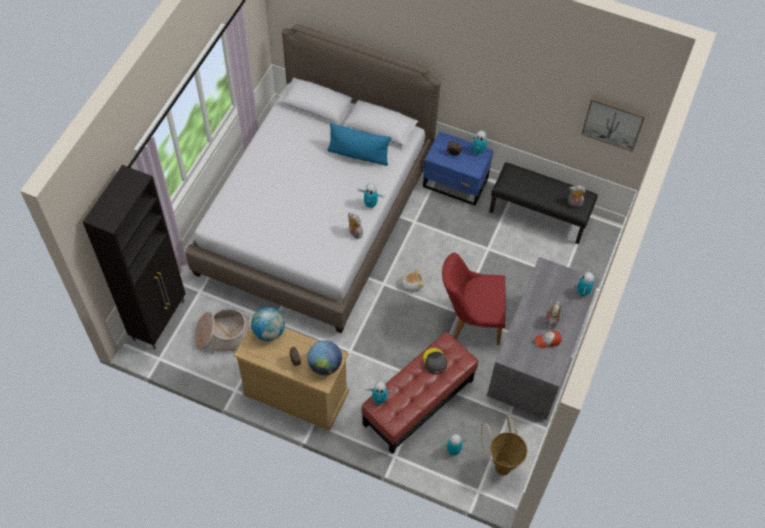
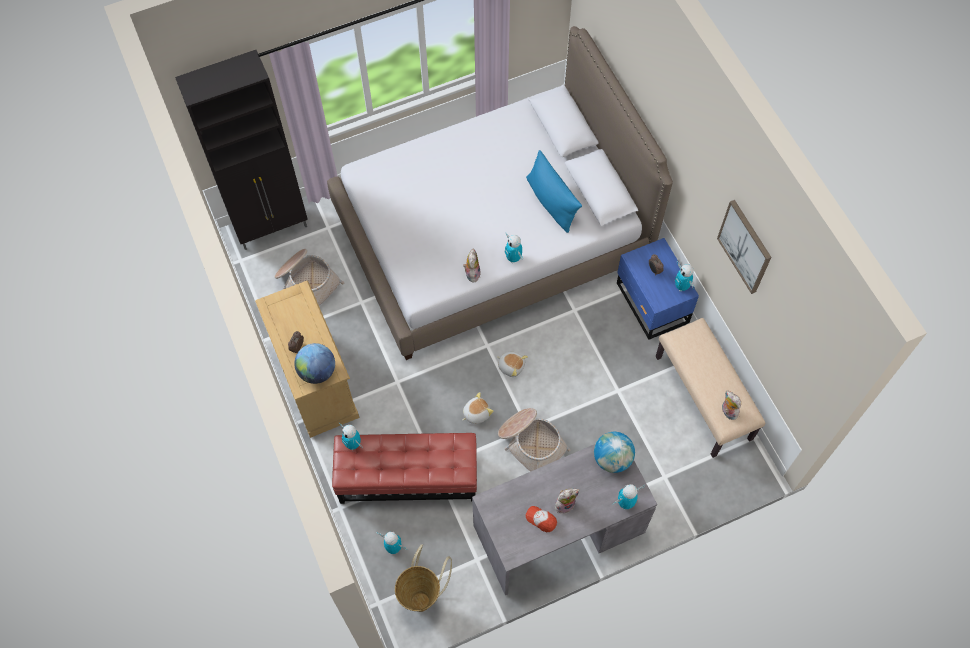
camera: 45 degrees right, 5 degrees up
(269, 332) = (302, 303): globe -> globe (612, 459)
(419, 329) = (476, 413): none -> plush toy
(434, 361) = (435, 451): grey cap -> none
(470, 320) = (531, 443): red chair -> basket
(539, 214) = (704, 398): black bench -> beige bench
(613, 123) = (798, 355): picture -> picture (745, 246)

